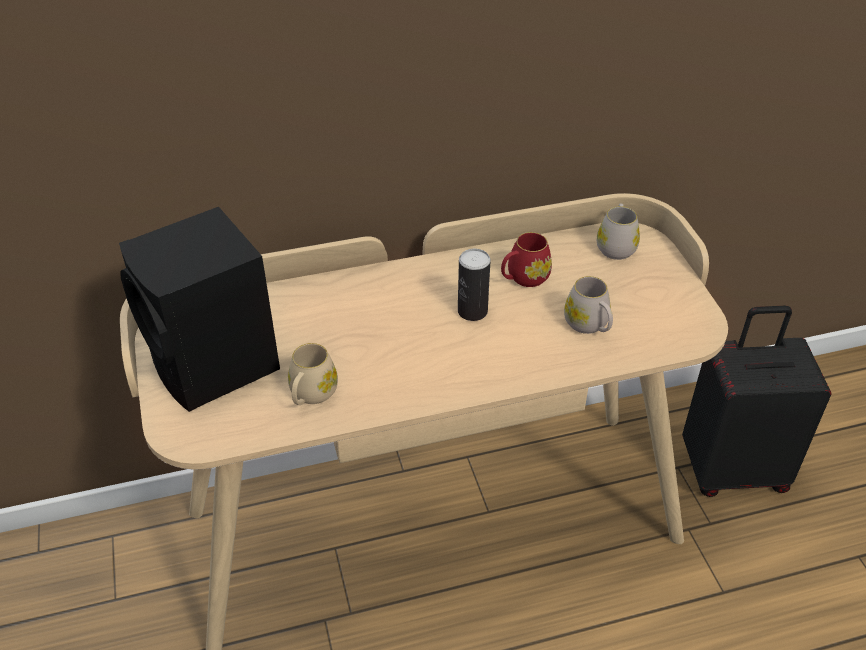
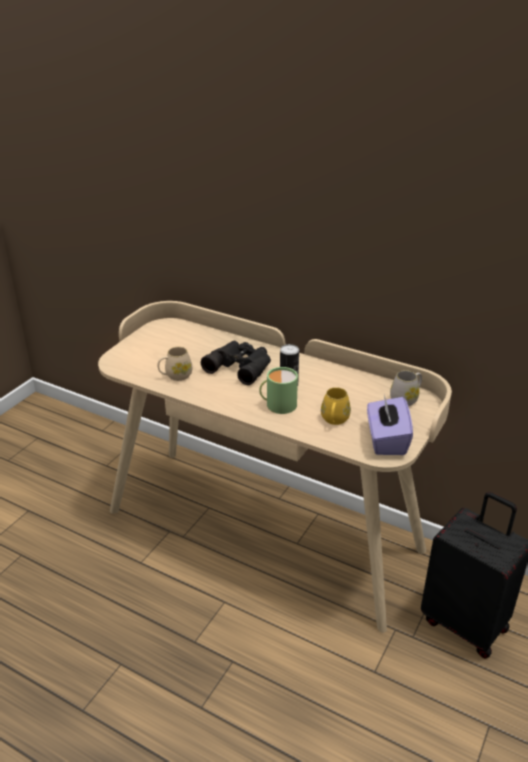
camera: 45 degrees right, 10 degrees down
(215, 367) = (157, 347): black speaker -> none
(374, 321) = (241, 366): none -> black binoculars
(500, 347) = (278, 404): none -> green mug
(523, 278) = (334, 386): red mug -> none
(589, 325) = (334, 420): white mug -> yellow mug
(672, 314) = (386, 440): none -> purple tissue box

